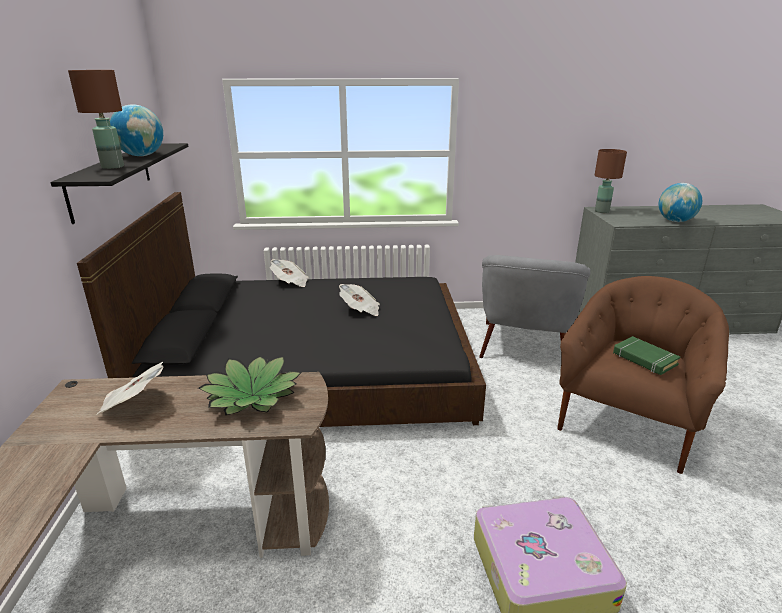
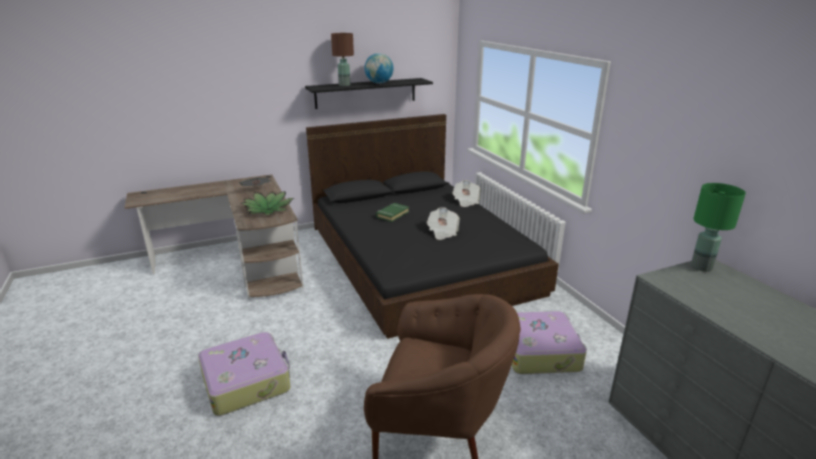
camera: 70 degrees right, 0 degrees up
(525, 345) = (540, 351): grey armchair -> suitcase
(602, 211) = (702, 267): brown table lamp -> green table lamp
(644, 359) = (426, 361): green book -> green book (392, 214)
(675, 221) = (734, 321): globe -> none

